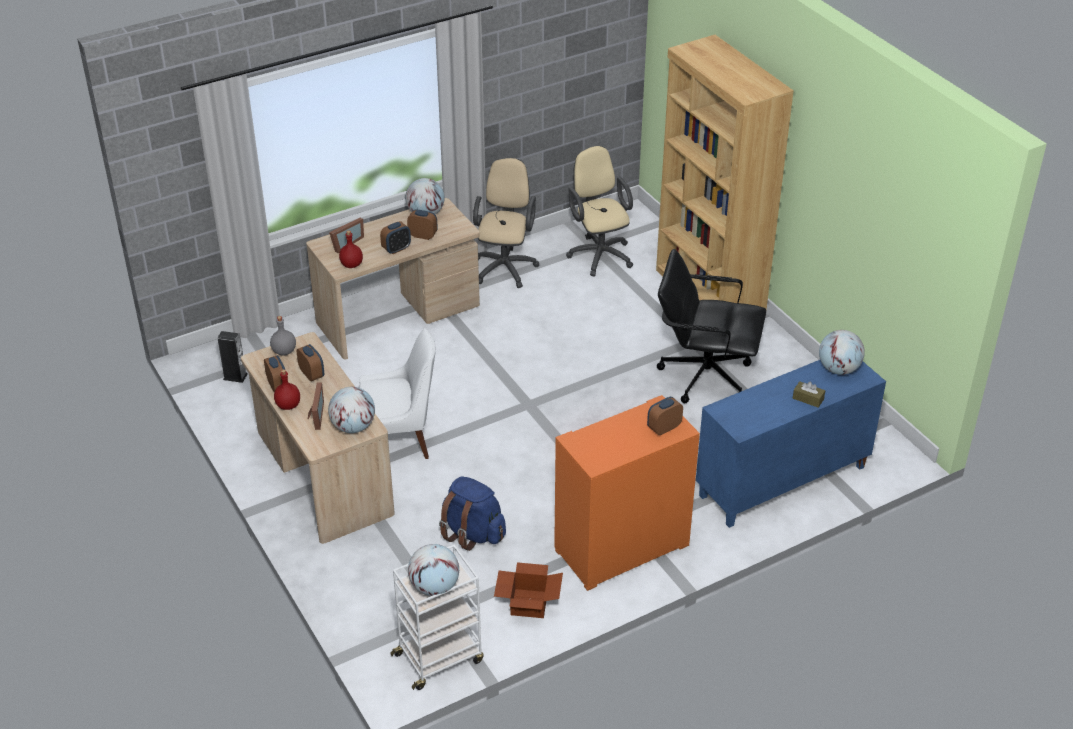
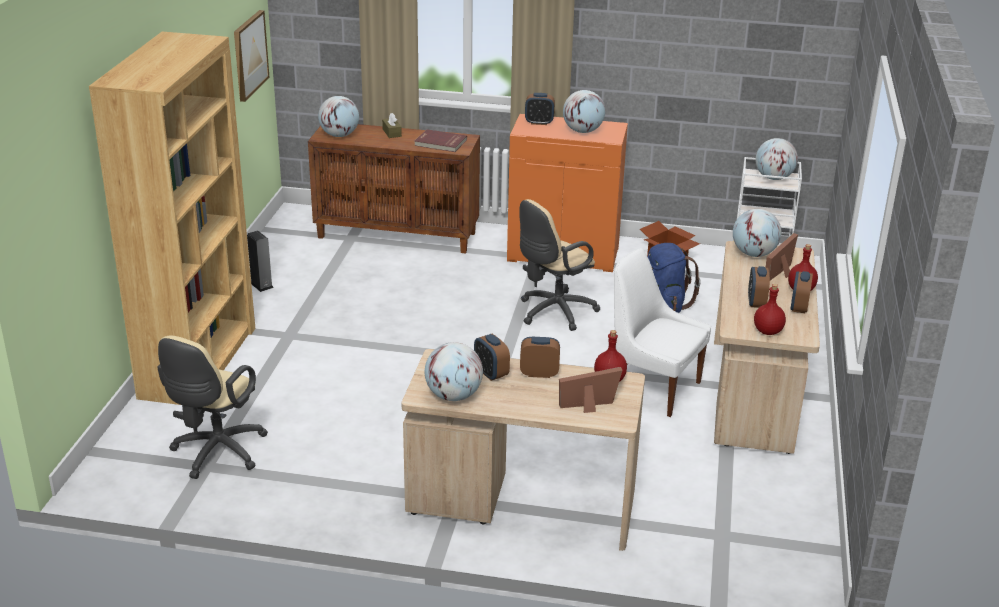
camera: 140 degrees left, 10 degrees down
(235, 376) = (777, 532): speaker -> speaker (261, 285)
(283, 351) = (768, 331): grey bottle -> red bottle
(505, 266) = (330, 496): beige office chair -> beige office chair (553, 313)
(611, 437) = (582, 131): none -> globe
(704, 375) = (327, 310): black office chair -> none
(749, 409) = (440, 143): none -> red book
(782, 482) = (398, 235): blue cabinet -> brown cabinet
(920, 267) = (249, 55): none -> picture

